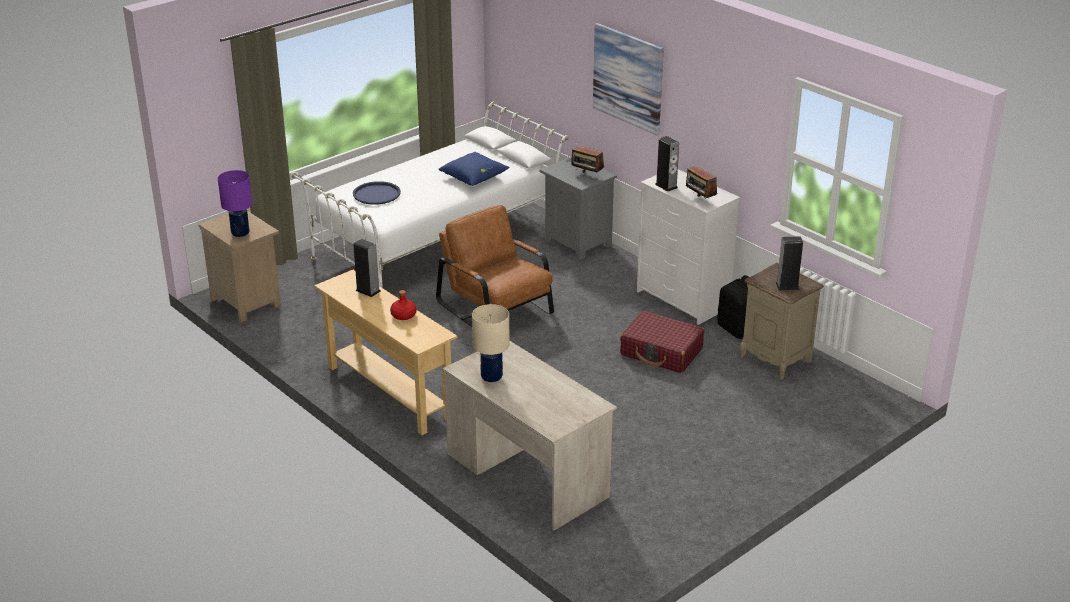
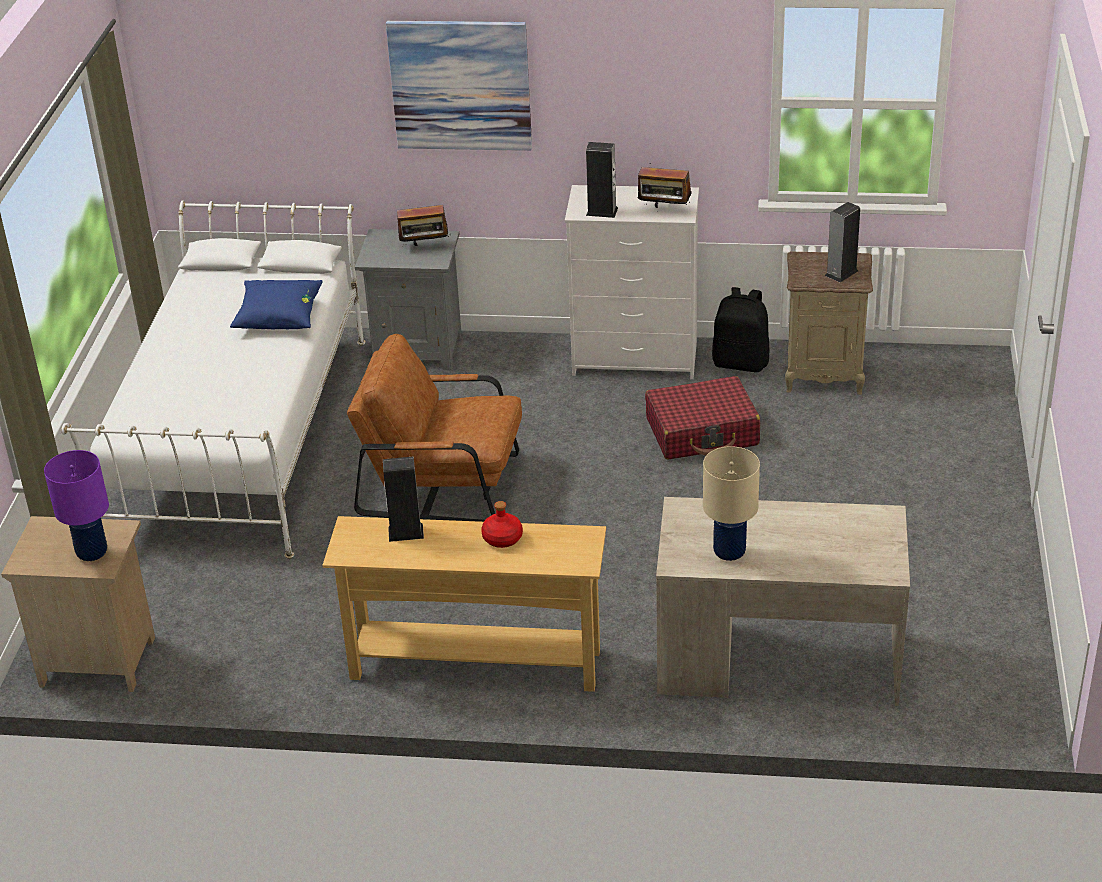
camera: 40 degrees left, 5 degrees up
(376, 194) = (184, 402): blue tray -> none

